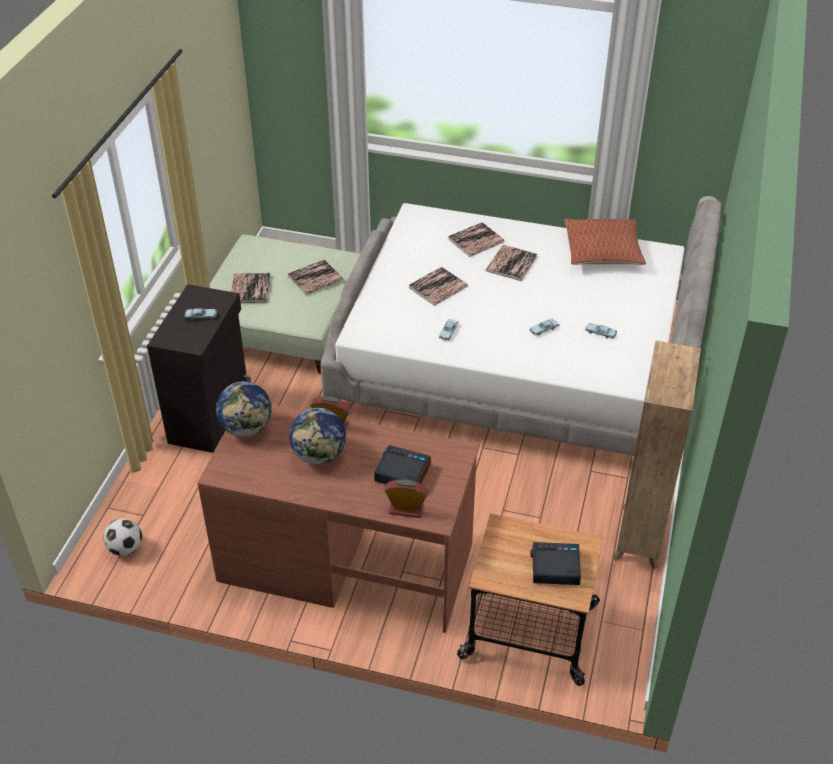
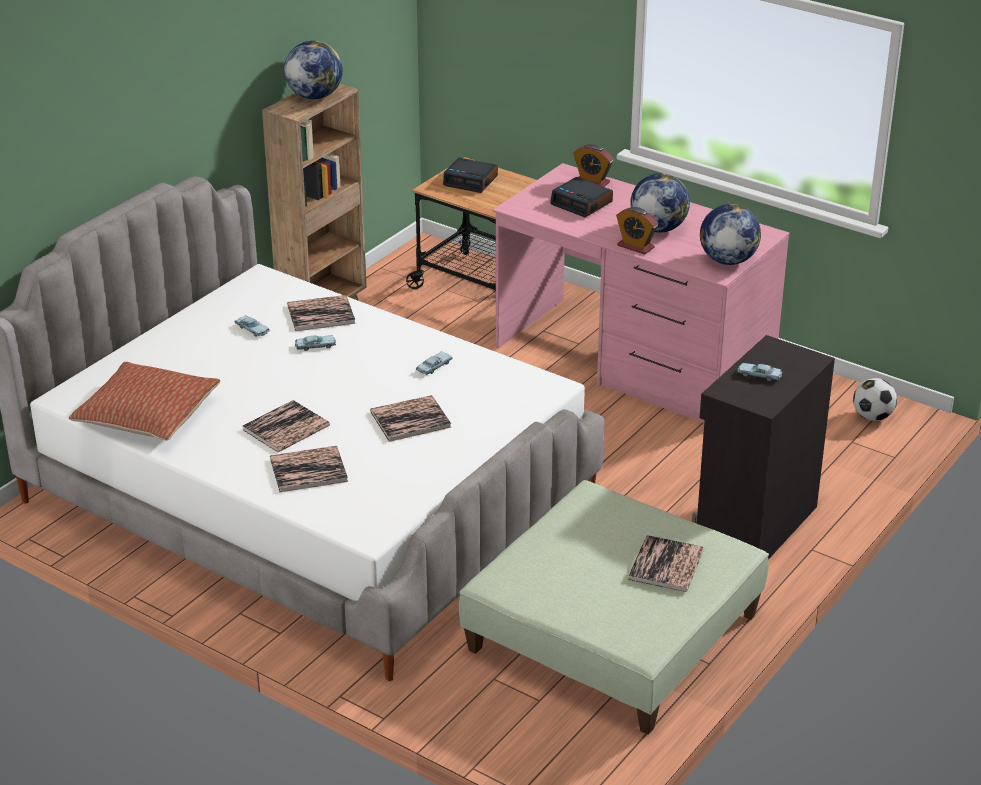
camera: 160 degrees left, 10 degrees down
(315, 278) = (559, 556): book -> book (321, 314)
(345, 561) = (633, 361): brown desk -> pink desk
(673, 378) = (314, 96): none -> globe

